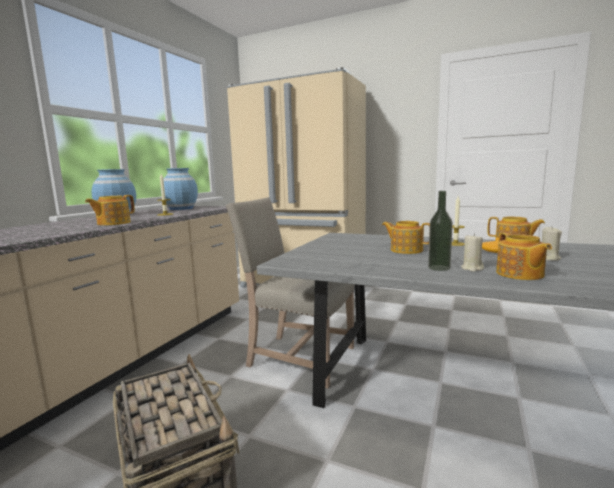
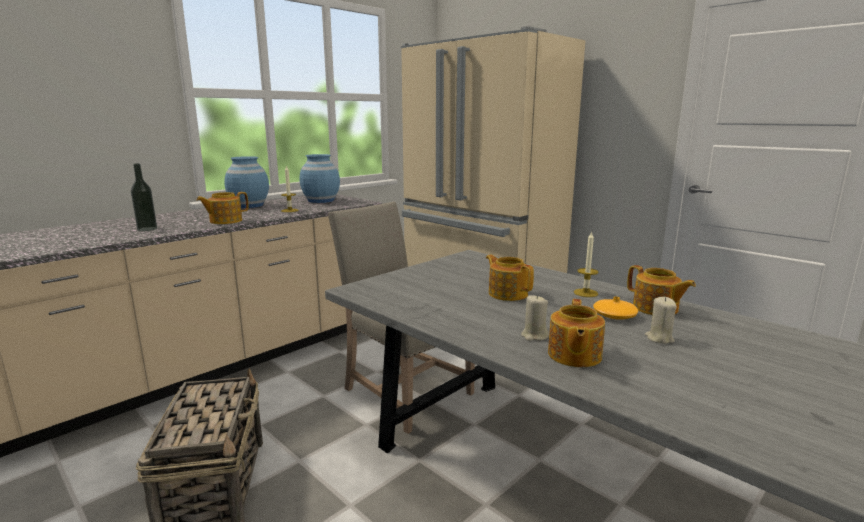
camera: 20 degrees right, 5 degrees up
(439, 268) = (498, 328): bottle -> bottle (147, 229)

